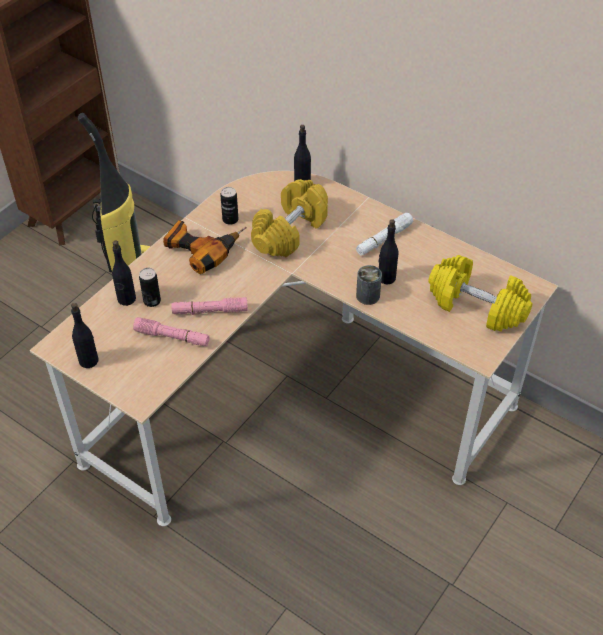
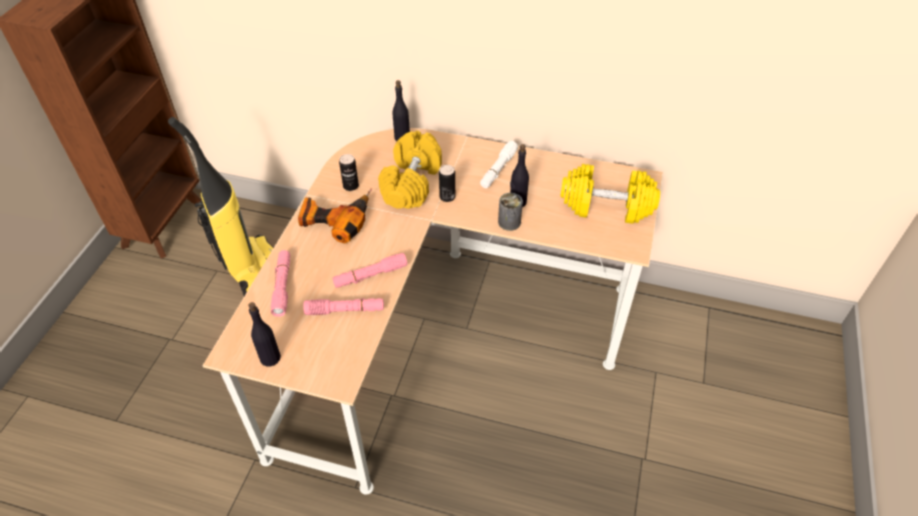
camera: 20 degrees left, 0 degrees up
(126, 299) = (282, 286): black bottle -> pink flashlight
(152, 301) = (309, 281): can -> can (447, 197)

